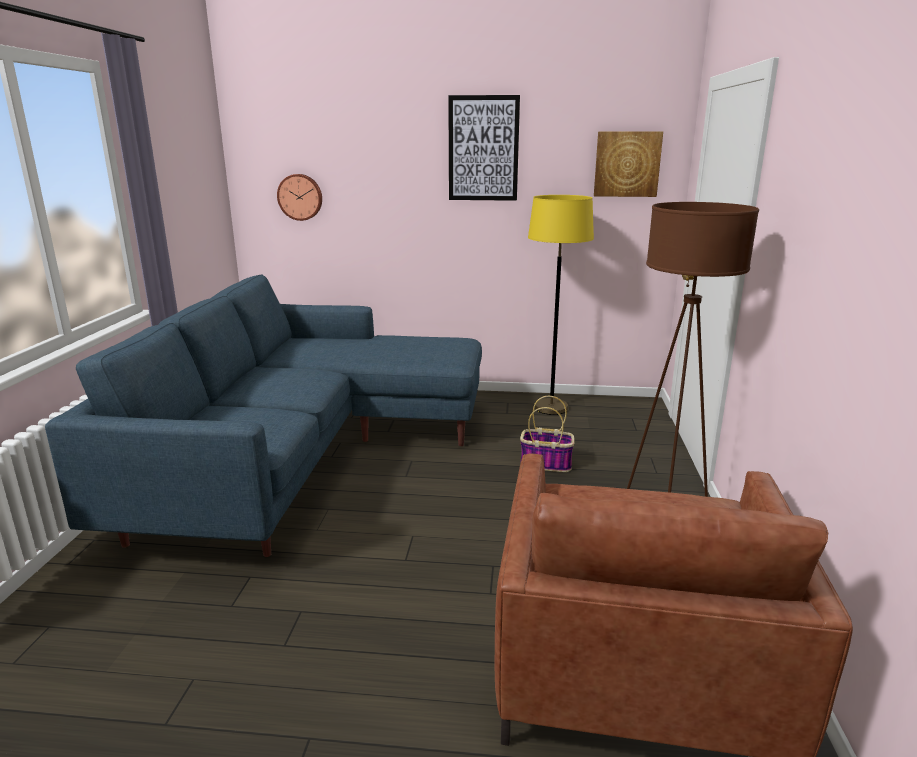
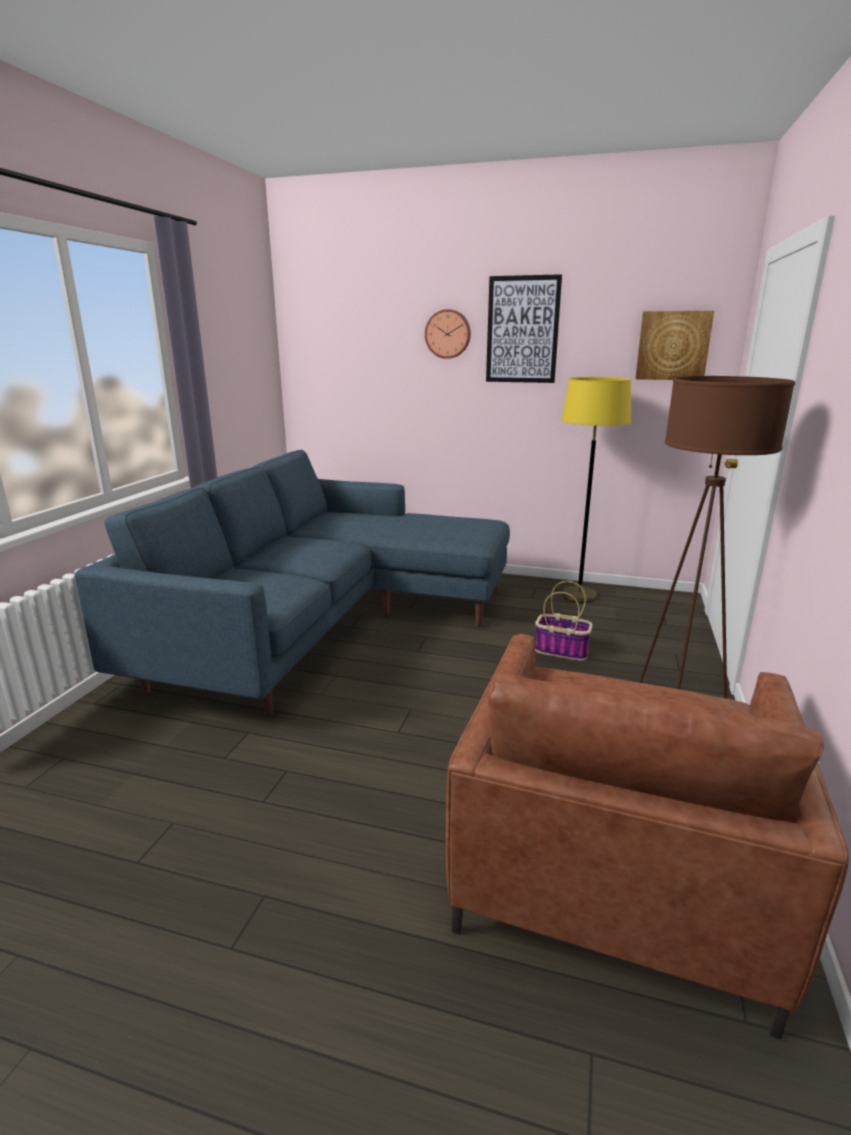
camera: 10 degrees right, 0 degrees up
(300, 197) = (344, 377): wall clock -> wall clock (448, 334)

